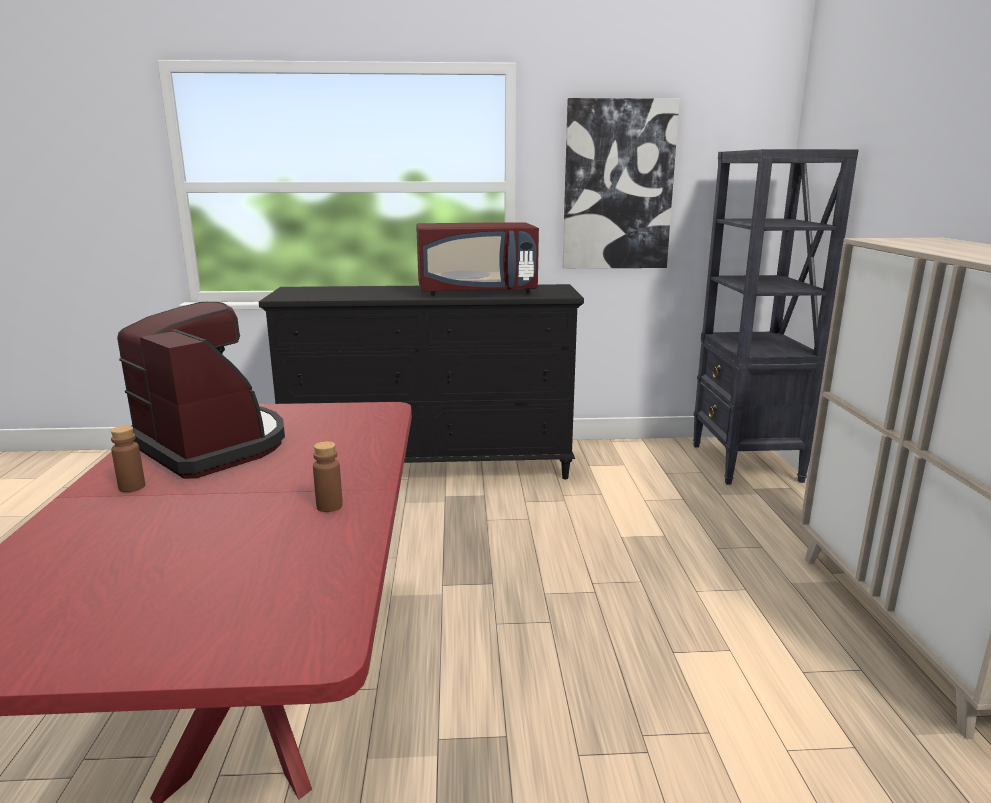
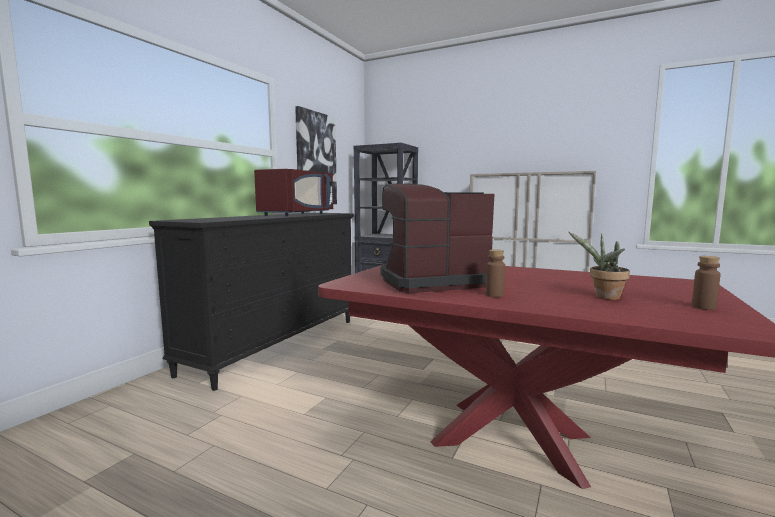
camera: 60 degrees left, 10 degrees down
(130, 555) = (603, 297): none -> potted plant
(329, 506) = (550, 274): brown bottle -> brown bottle (703, 307)

